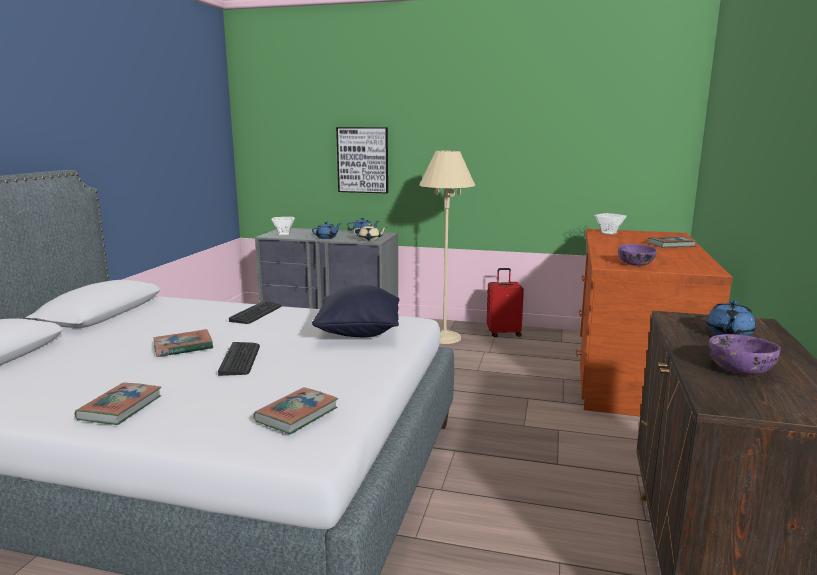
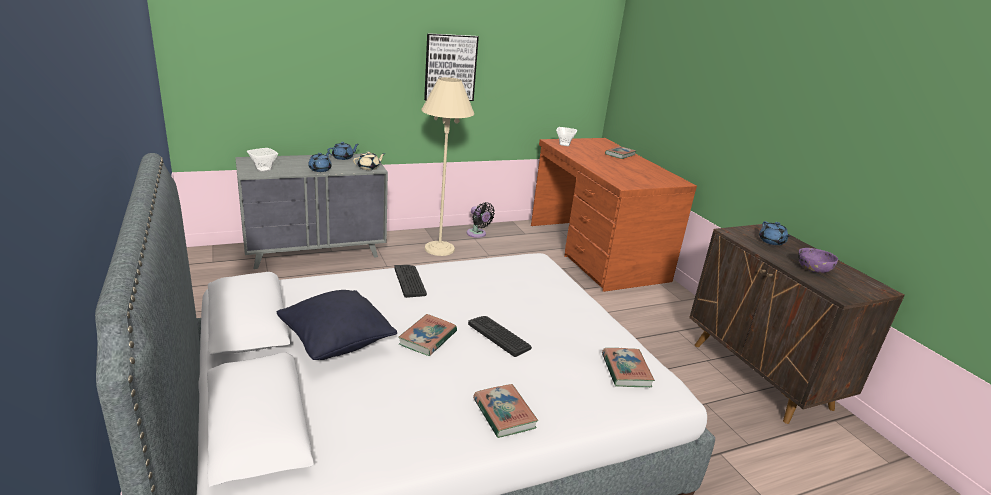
camera: 40 degrees left, 10 degrees up
(358, 333) = (525, 282): black pillow -> black pillow (336, 343)
(363, 160) = (333, 79): picture -> picture (450, 68)
(503, 333) = (477, 234): red suitcase -> black fan
(635, 264) = (635, 180): purple bowl -> none

